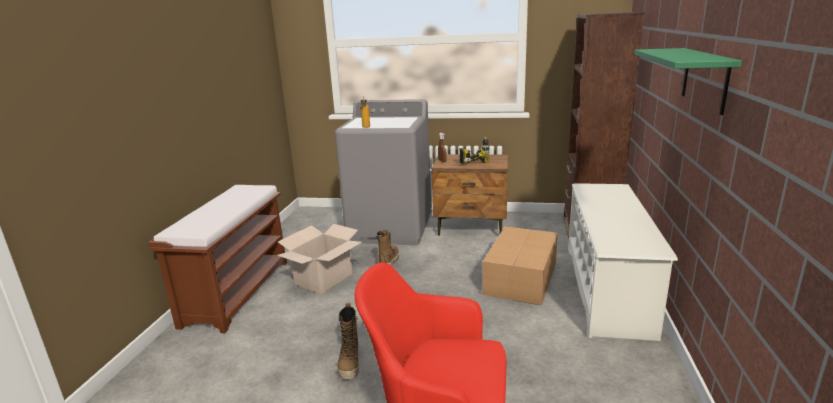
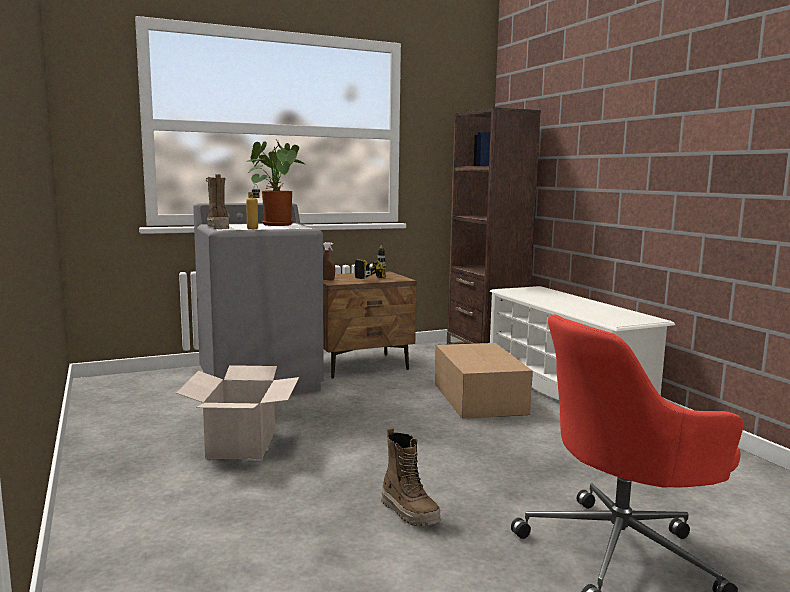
camera: 35 degrees left, 10 degrees down
(237, 291) = (117, 486): brown bench -> none
(388, 262) = (308, 412): boot -> boot (218, 227)
(398, 120) = (275, 224): none -> potted plant
(705, 79) = (675, 151): green shelf -> none

